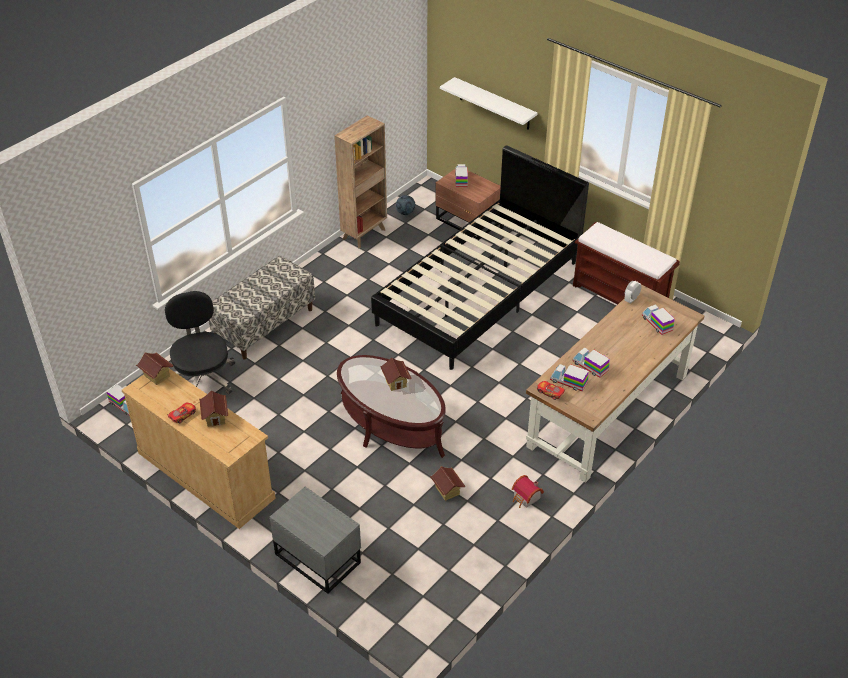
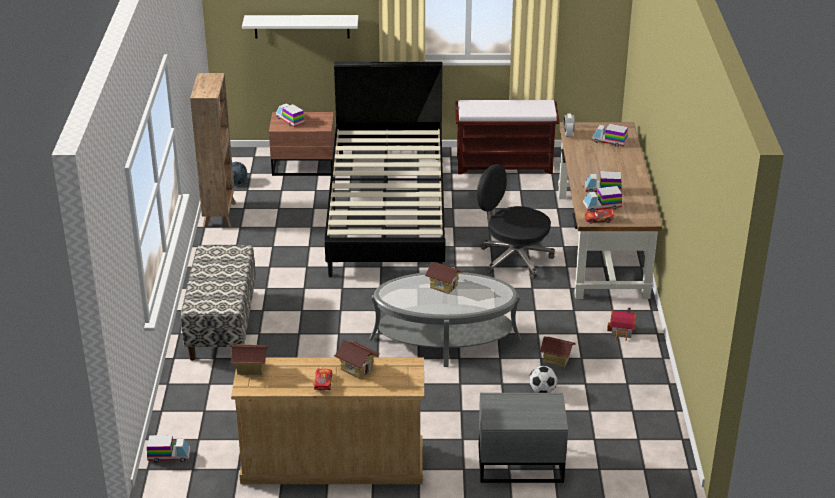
camera: 40 degrees left, 10 degrees down
(203, 377) = (219, 393): black office chair -> black office chair (513, 258)
(391, 423) = (445, 339): brown coffee table -> grey coffee table
(405, 510) = (542, 391): none -> football

